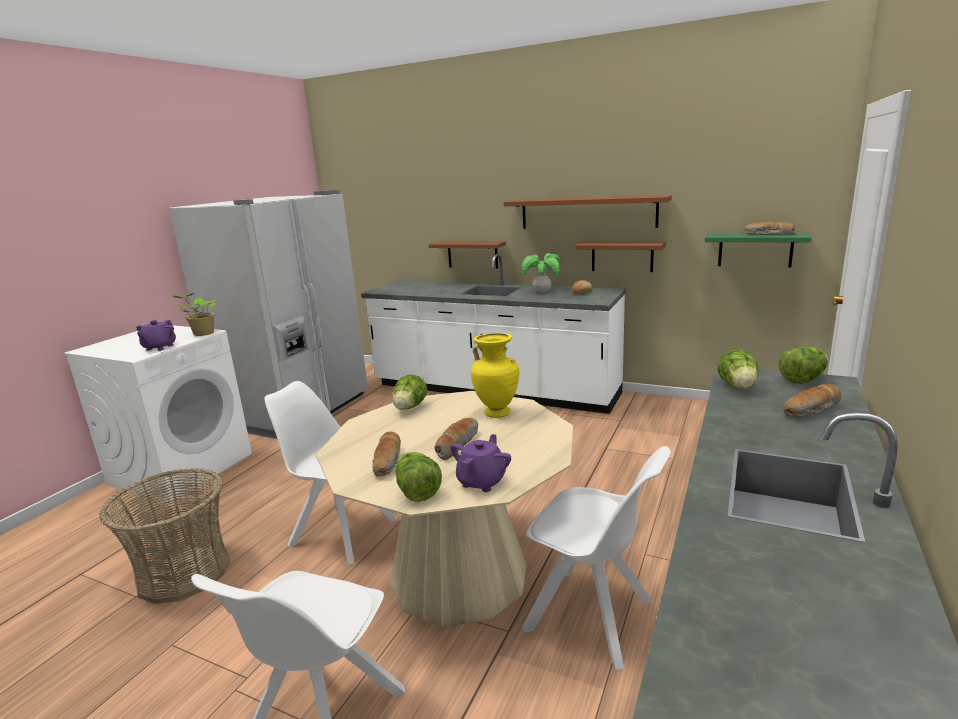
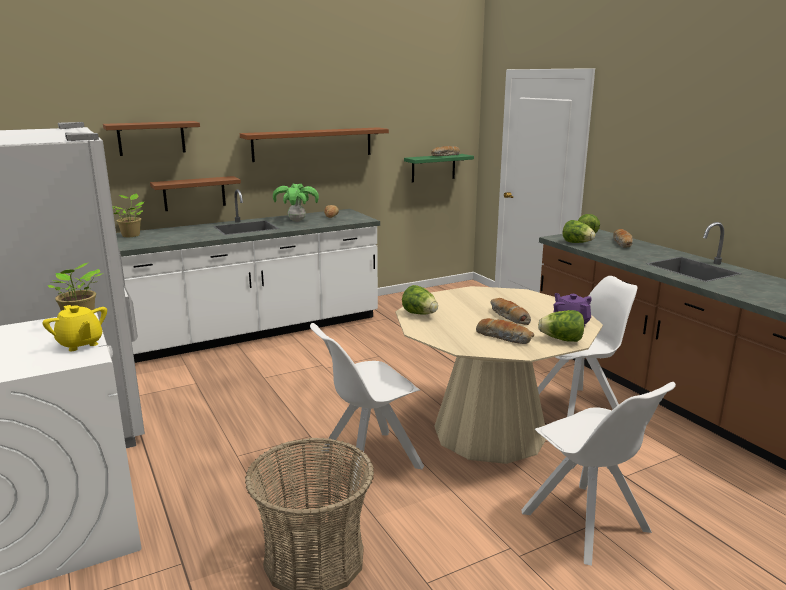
camera: 55 degrees left, 0 degrees up
(159, 347) = (80, 344): purple teapot -> yellow teapot
(413, 283) = (131, 235): none -> potted plant
(497, 413) = (477, 297): yellow vase -> none
(622, 256) = (343, 181): brown shelf -> brown shelf (151, 138)

